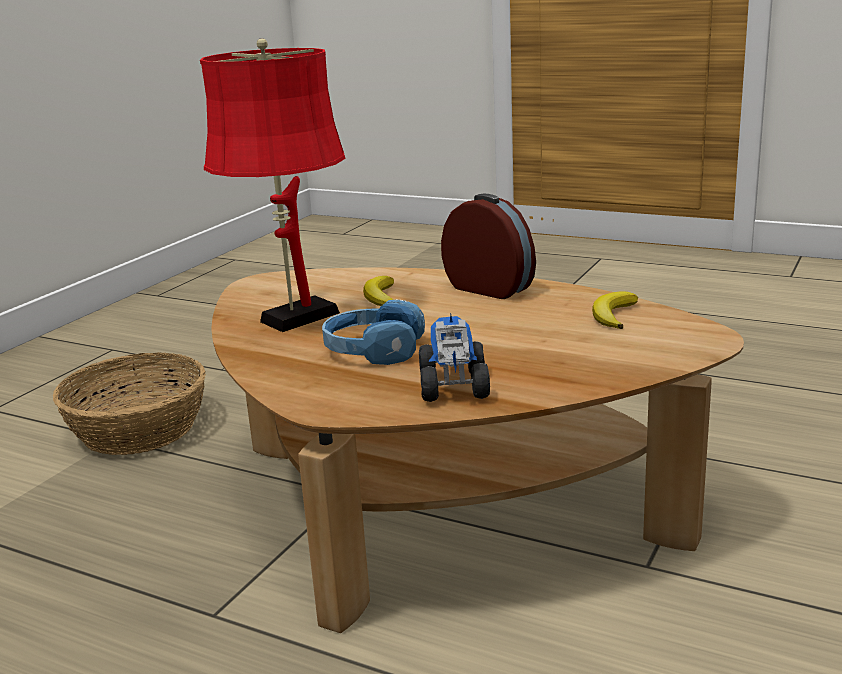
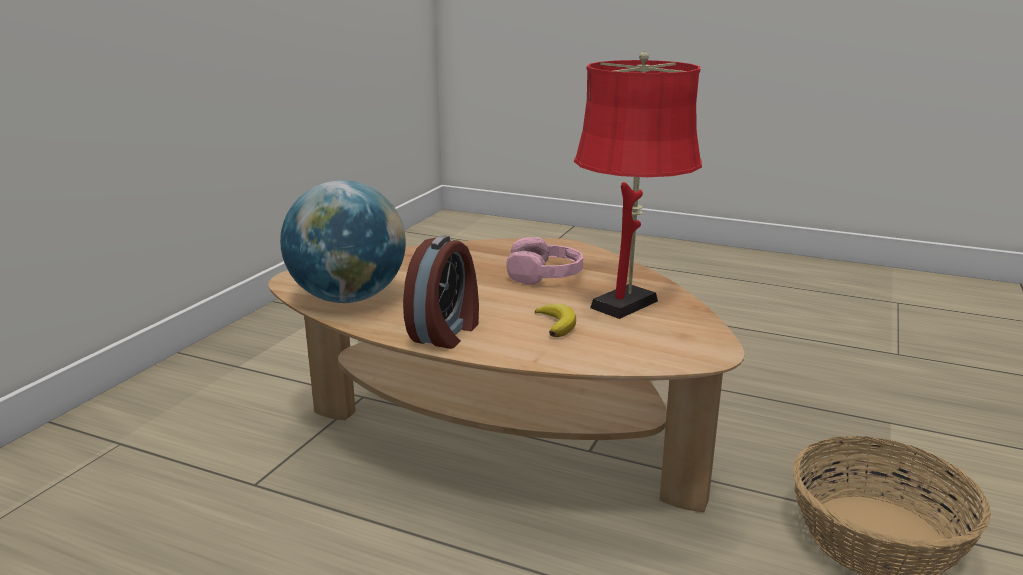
camera: 175 degrees right, 0 degrees up
(373, 350) = (545, 275): blue headphones -> pink headphones
(452, 385) = (485, 253): toy truck -> none
(491, 288) = (446, 332): alarm clock -> alarm clock turned 105 degrees counterclockwise
(613, 315) = (349, 298): banana -> globe

